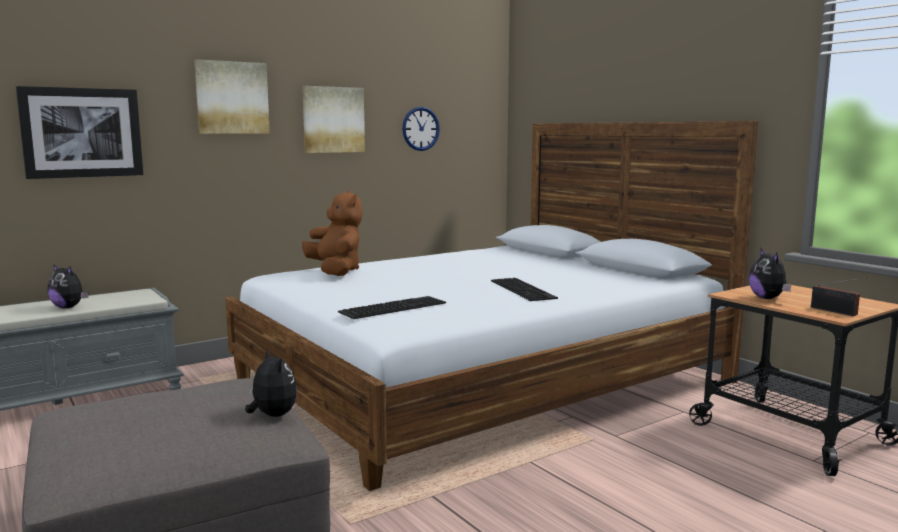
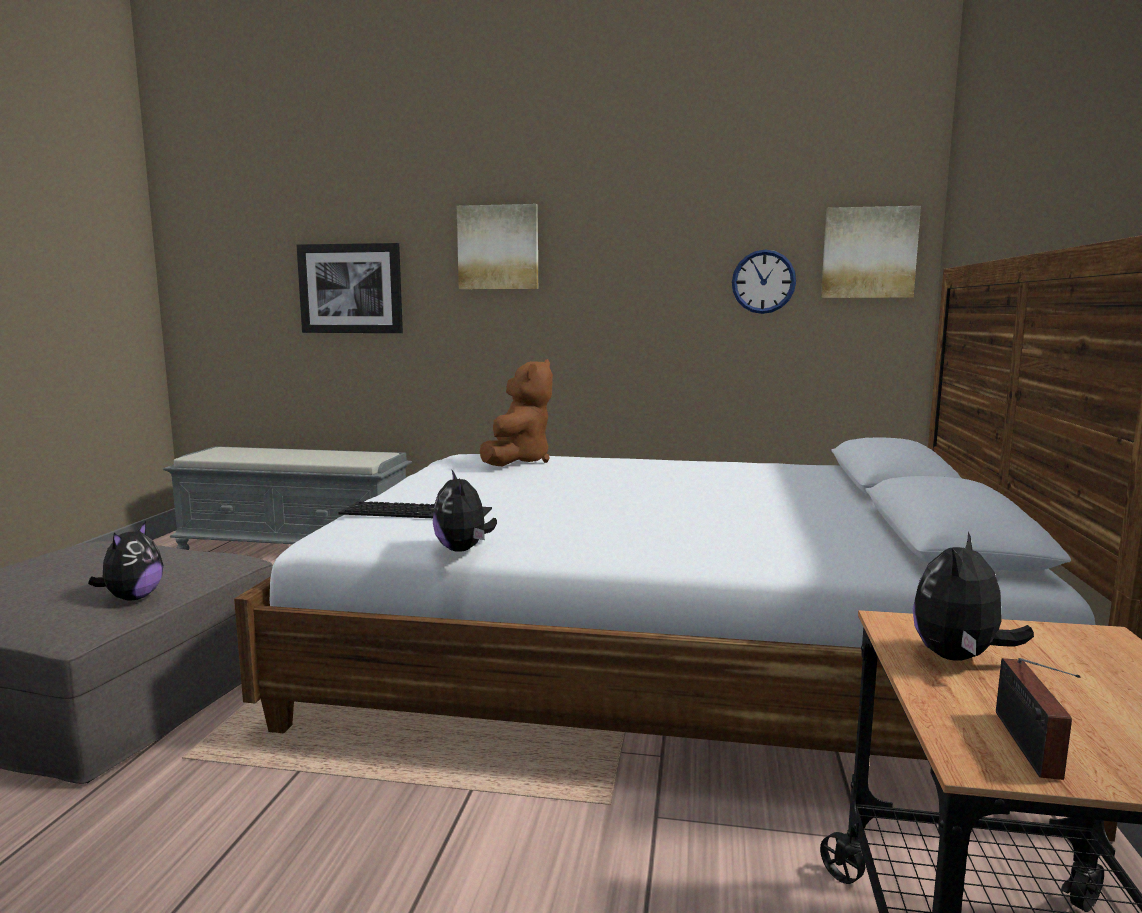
camera: 45 degrees right, 0 degrees up
(69, 307) = (300, 458): plush toy -> plush toy (463, 549)
(333, 120) = (625, 271): picture -> picture (868, 253)
(524, 289) = (635, 526): keyboard -> none

